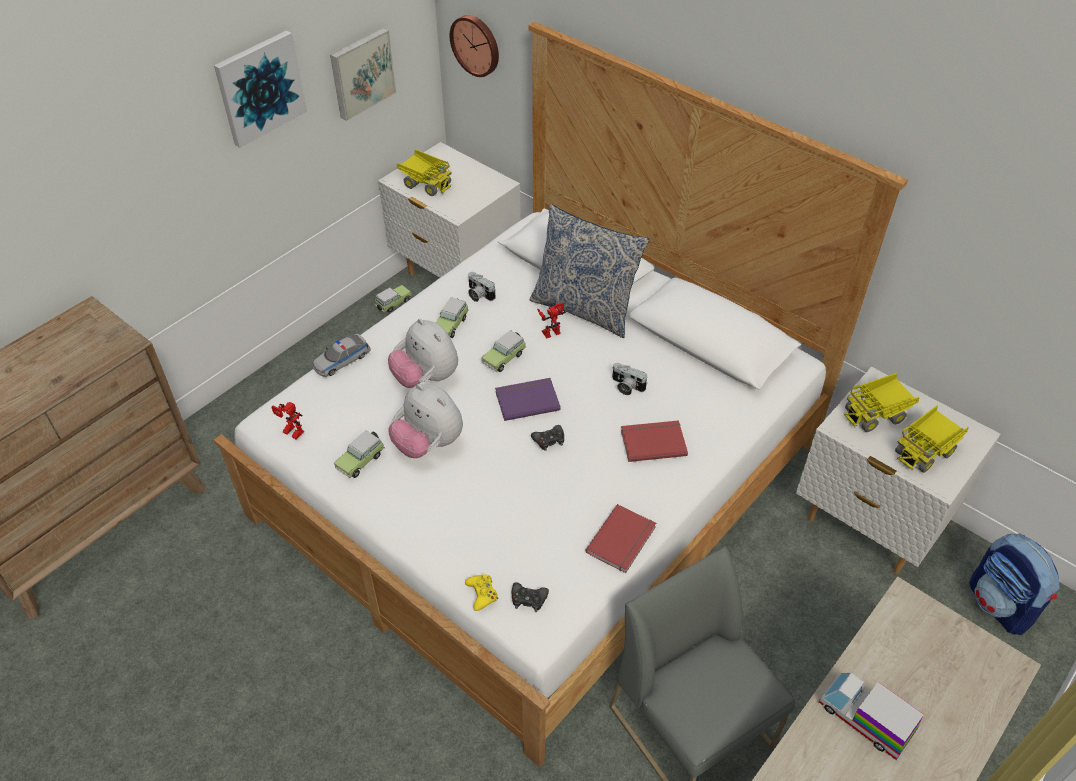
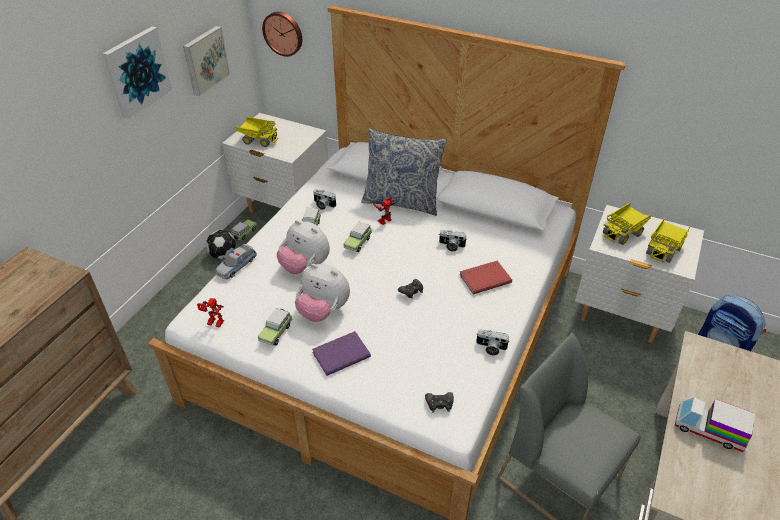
camera: 15 degrees left, 5 degrees down
(358, 328) = (223, 254): none -> football
(482, 594) = (403, 407): yellow game controller -> none
(526, 399) = (385, 267): purple book -> purple book (340, 353)
(623, 540) = (490, 348): red book -> camera

